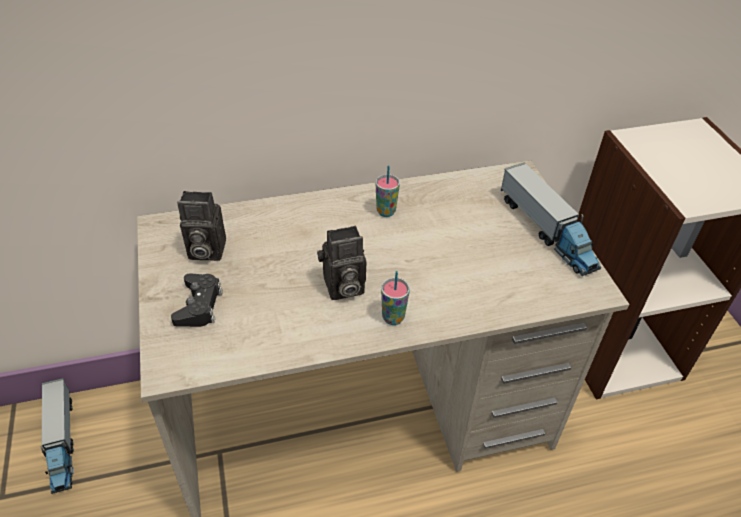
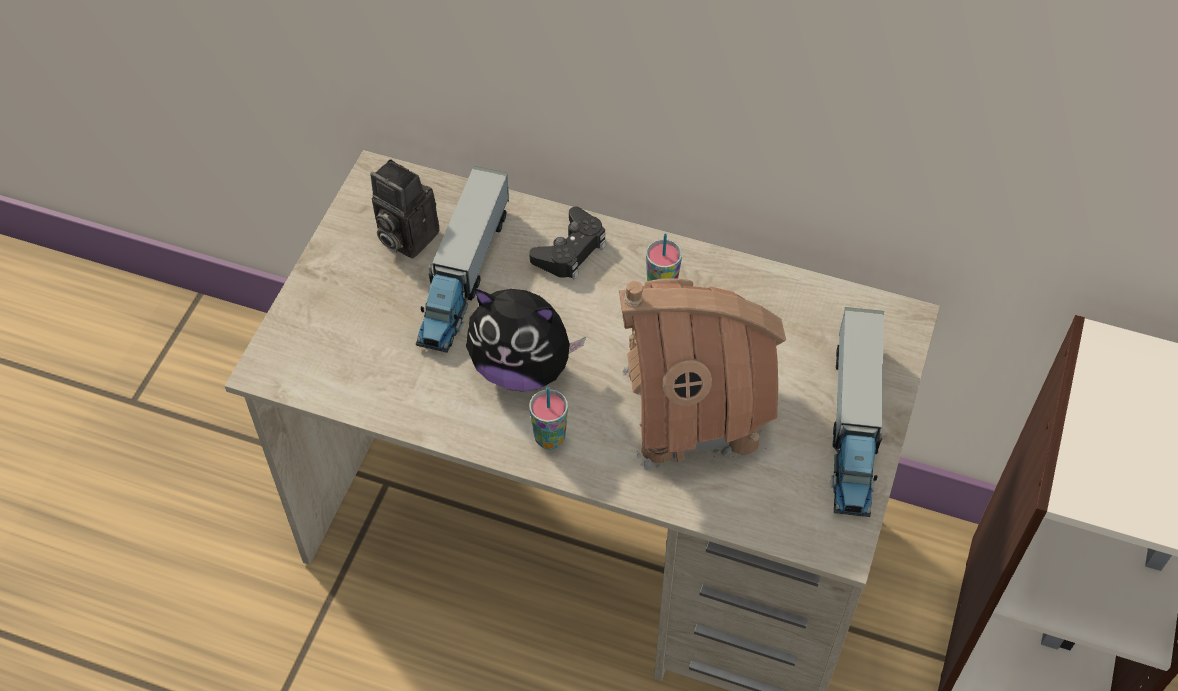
camera: 35 degrees right, 10 degrees up
(62, 442) = (225, 370): toy truck -> toy truck (463, 275)
(199, 305) = (350, 307): black game controller -> black game controller (570, 250)
(342, 288) = (522, 368): camera -> plush toy
(458, 263) = (692, 409): none -> toy house

